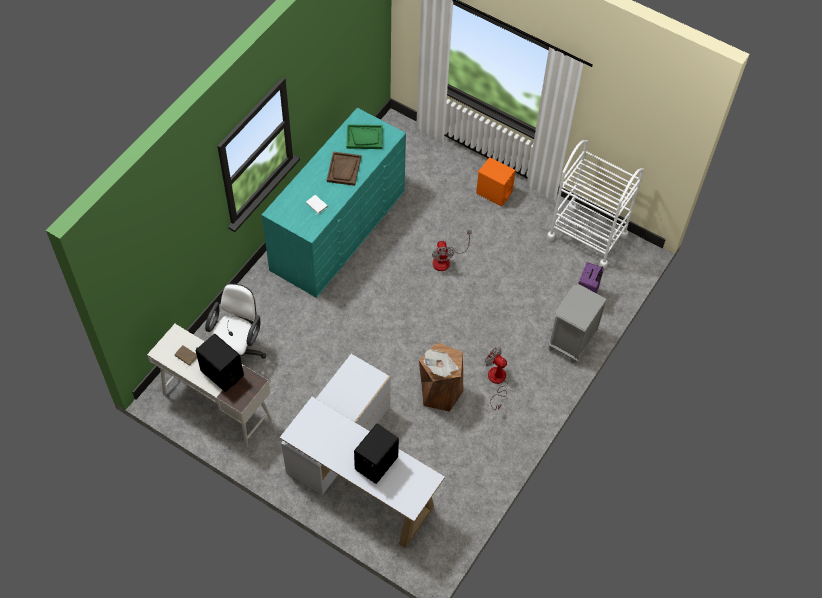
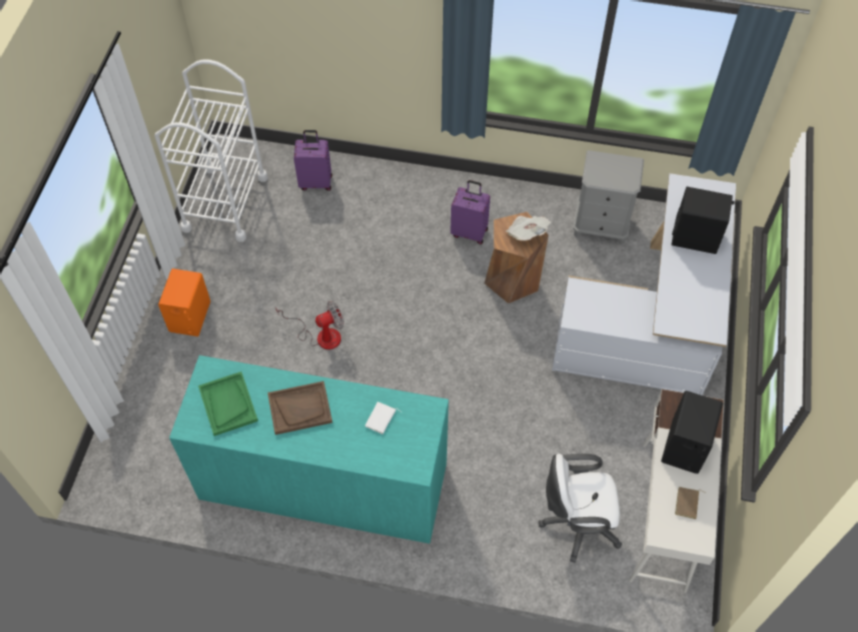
camera: 110 degrees left, 0 degrees up
(496, 382) = (470, 232): fan -> purple suitcase
(571, 342) = (383, 180): grey nightstand -> grey nightstand (601, 225)

